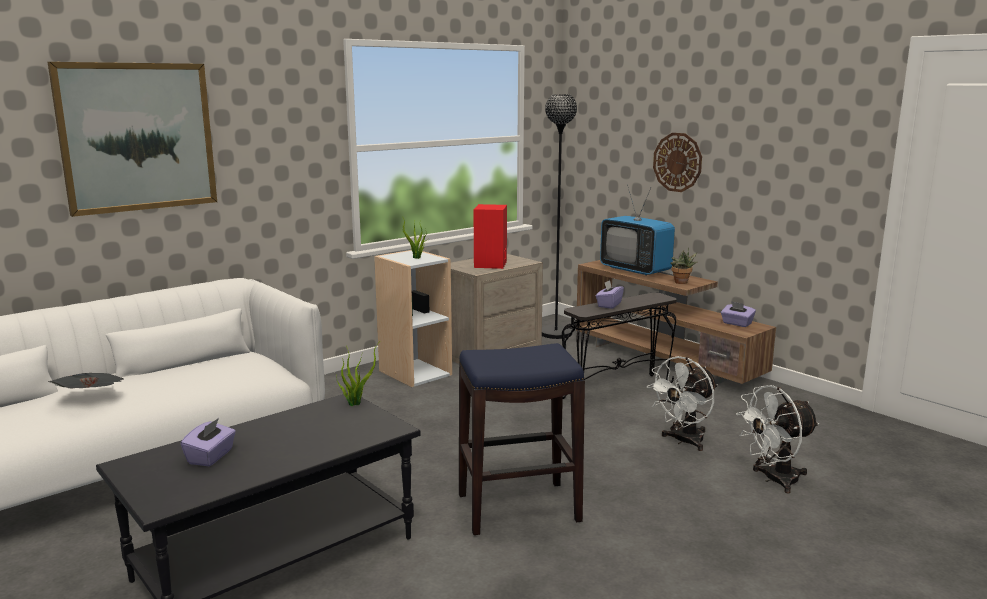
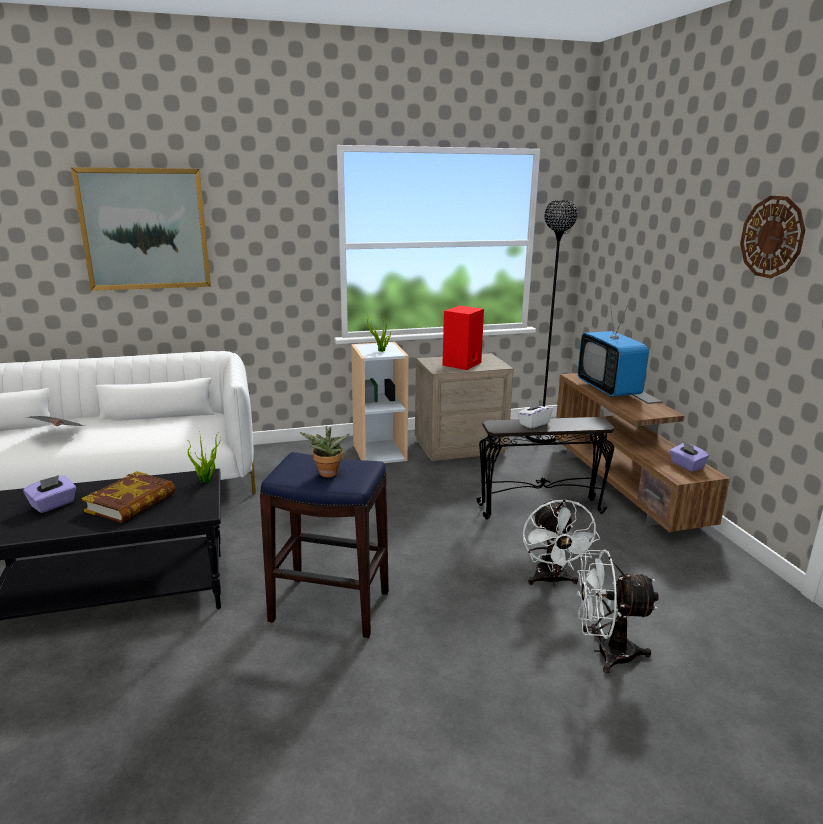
camera: 25 degrees right, 5 degrees up
(303, 436) = (131, 502): none -> book
(609, 305) = (533, 424): purple tissue box -> white tissue box
(677, 162) = (666, 280): wall clock -> wall clock (772, 237)
(682, 283) = (641, 411): potted plant -> potted plant (327, 475)
(683, 441) = (552, 580): white fan -> white fan turned 75 degrees counterclockwise

